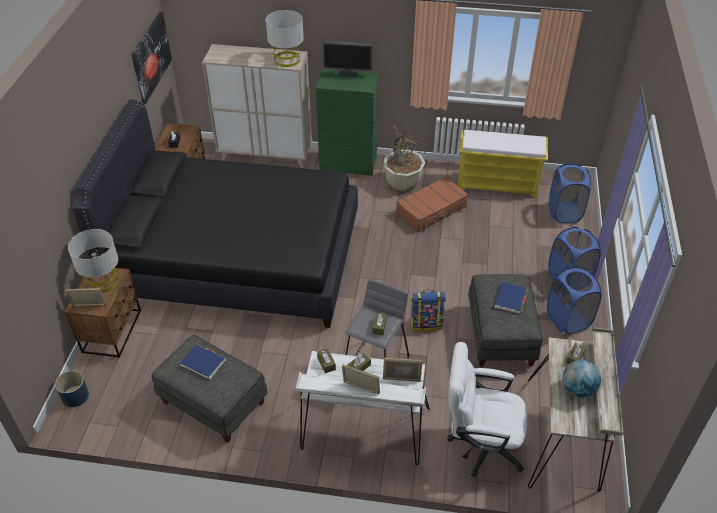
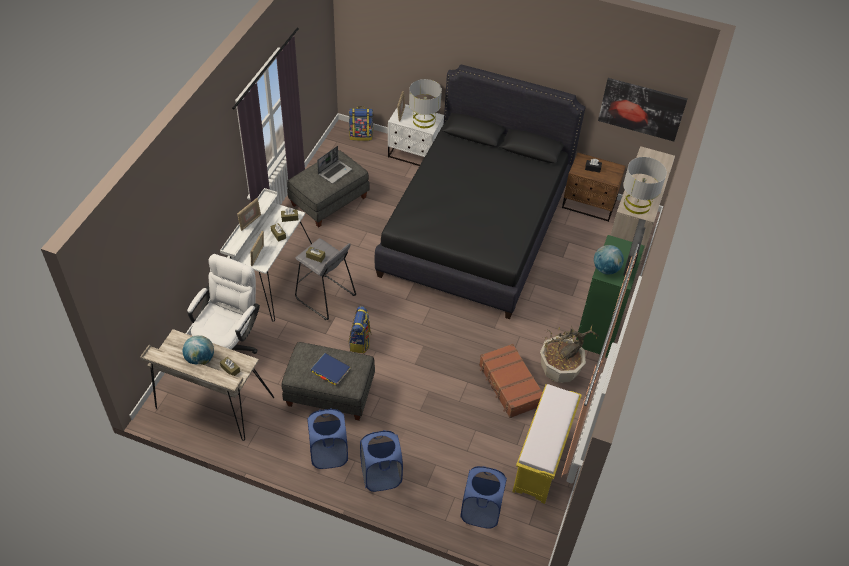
camera: 100 degrees right, 5 degrees up
(75, 396) = (361, 135): blue planter -> backpack
(113, 331) = (415, 154): brown nightstand -> white nightstand
(203, 363) = (335, 172): blue book -> laptop
(360, 86) = (606, 269): none -> globe

